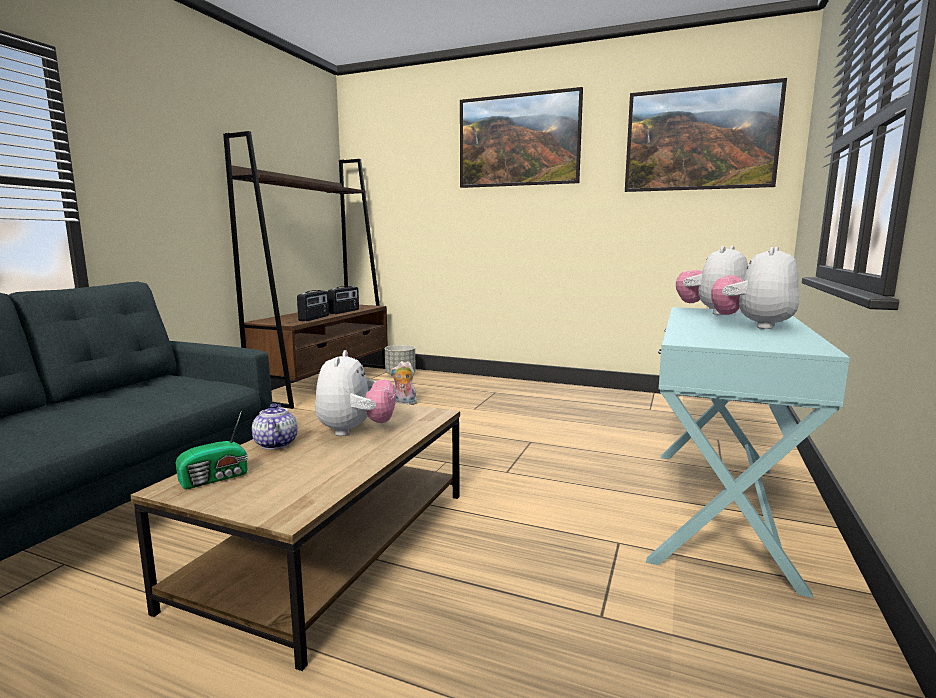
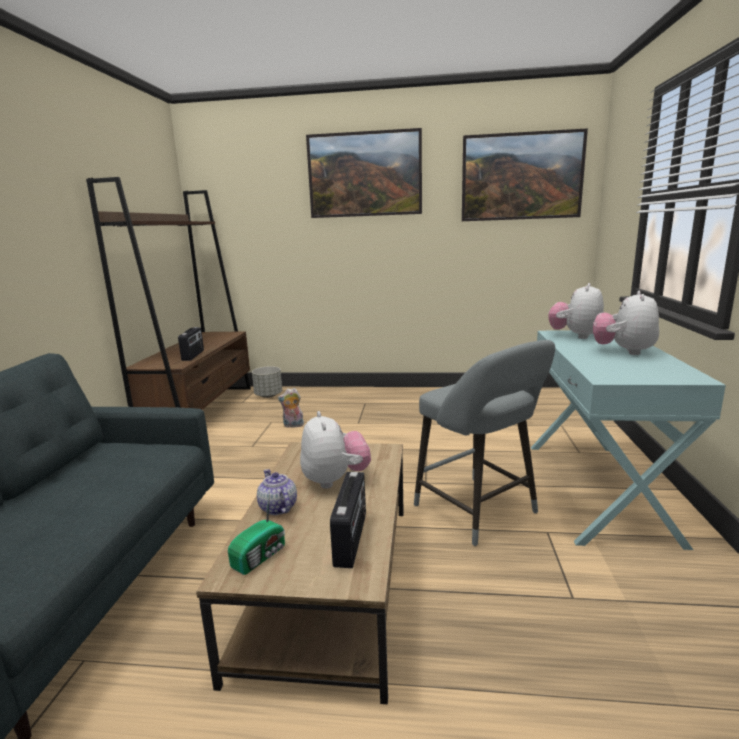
camera: 15 degrees left, 5 degrees up
(344, 311) = (213, 343): radio -> radio (351, 539)
(549, 509) = (480, 512): none -> grey stool

